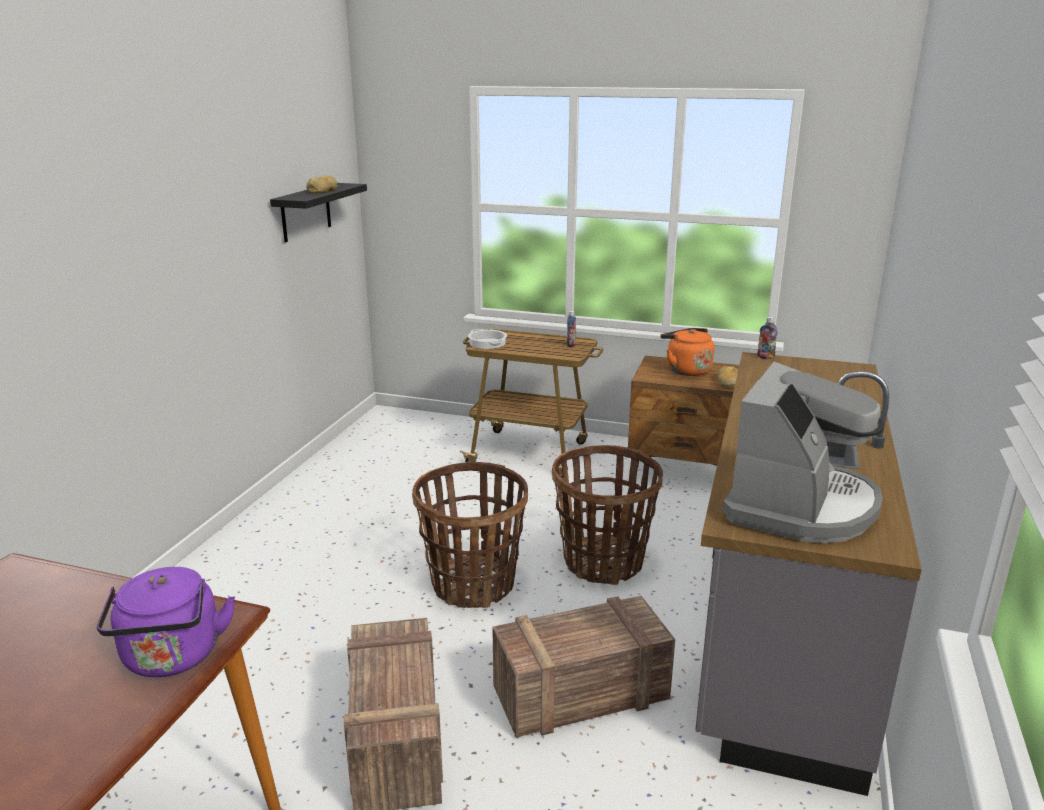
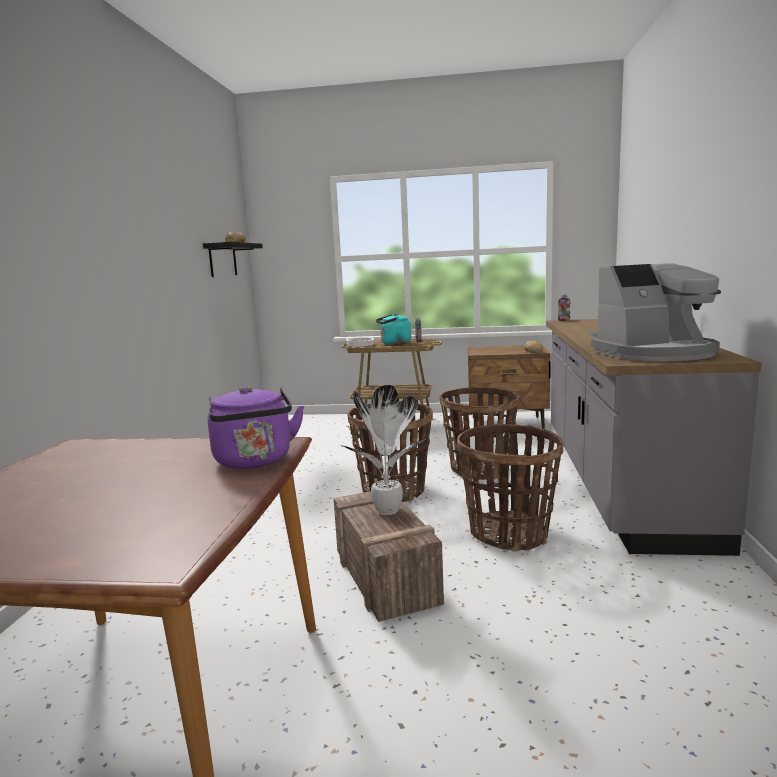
camera: 10 degrees left, 10 degrees down
(402, 665) = (387, 511): none -> potted plant
(534, 346) = (394, 344): none -> turquoise kettle
(583, 693) = (509, 533): crate -> basket
(686, 370) = (500, 349): orange kettle -> none
(800, 506) = (656, 353): coffee machine -> coffee machine turned 60 degrees clockwise

